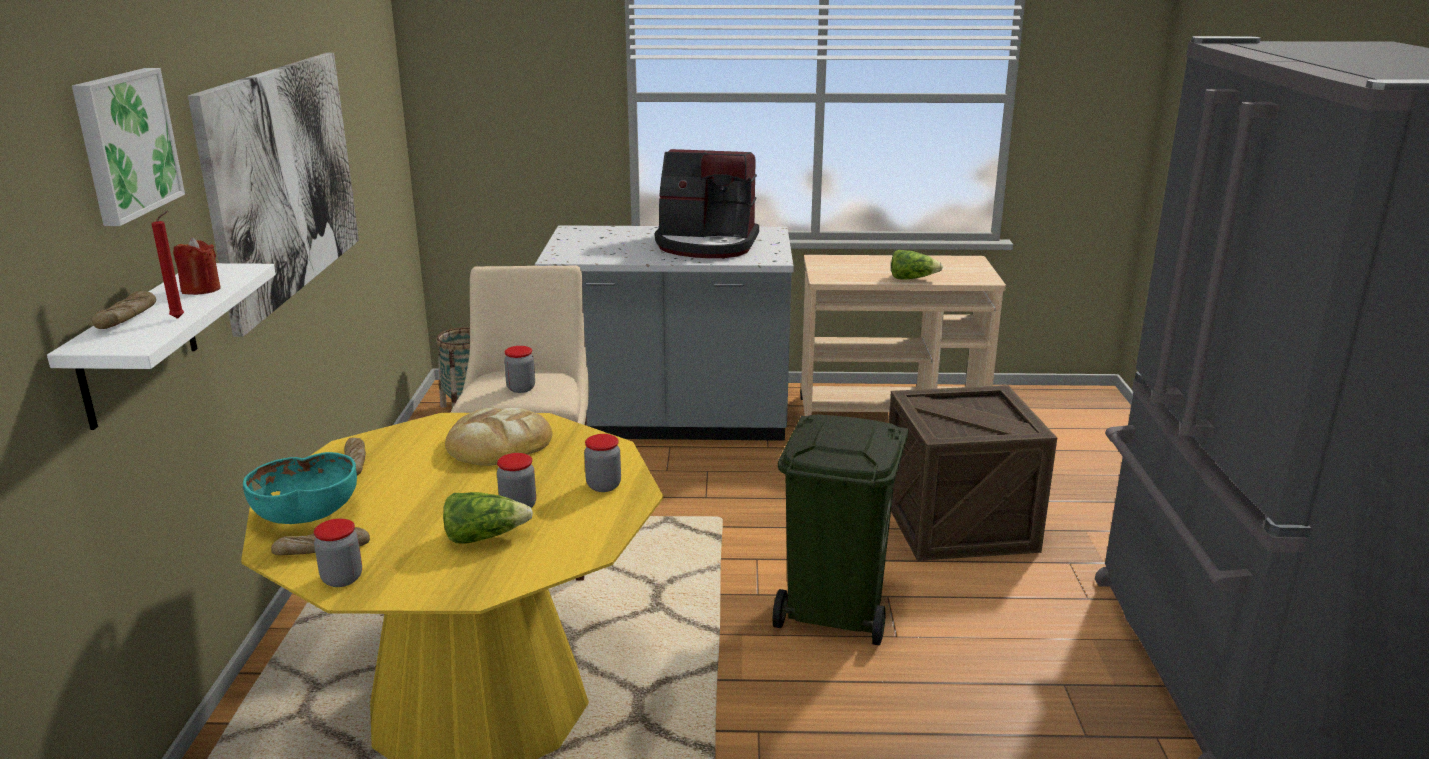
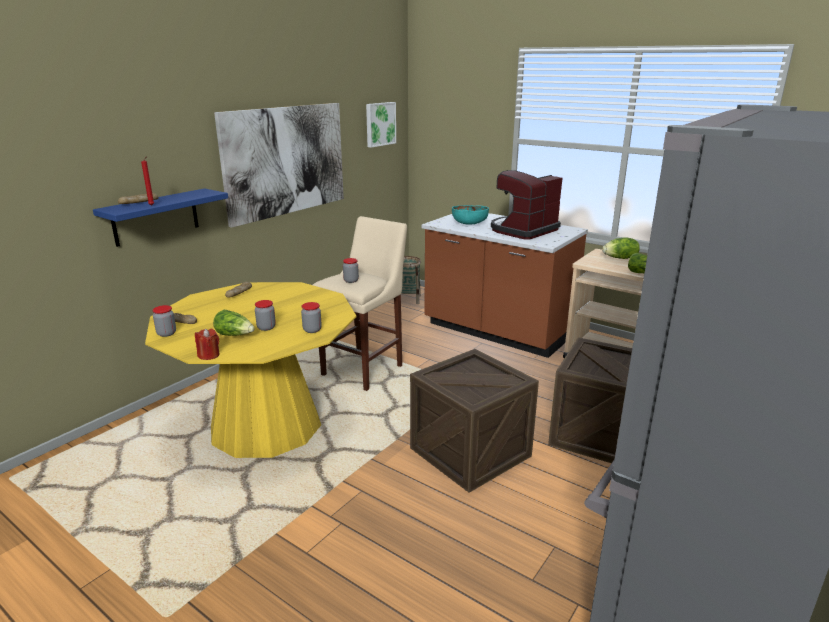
camera: 35 degrees right, 0 degrees up
(124, 144) = (162, 128): picture -> picture (379, 124)
(138, 345) = (156, 217): white shelf -> blue shelf
(201, 289) = (182, 197): red candle -> red candle (209, 355)
(307, 515) = (193, 307): turquoise bowl -> turquoise bowl (469, 224)
(498, 444) = (301, 300): bread -> none
(671, 421) = (497, 331): grey counter -> brown counter
(707, 245) = (523, 230): coffee machine -> coffee machine turned 90 degrees clockwise
(837, 610) = (470, 452): green trash can -> crate
(856, 263) = (620, 258): none -> lettuce

